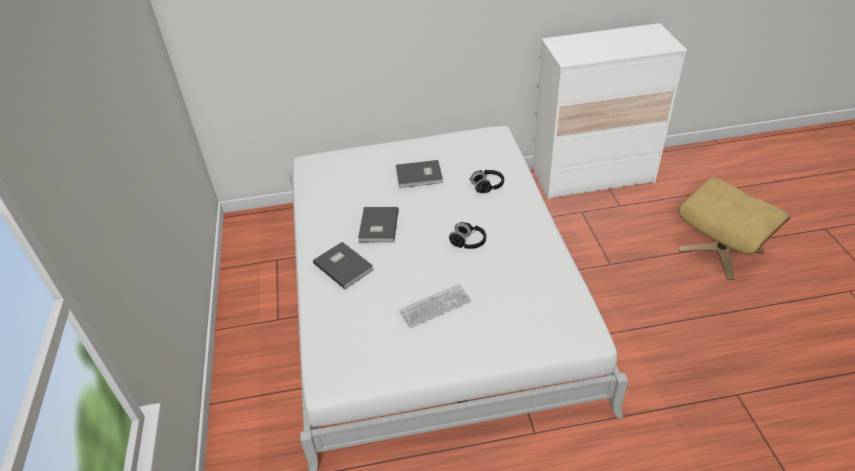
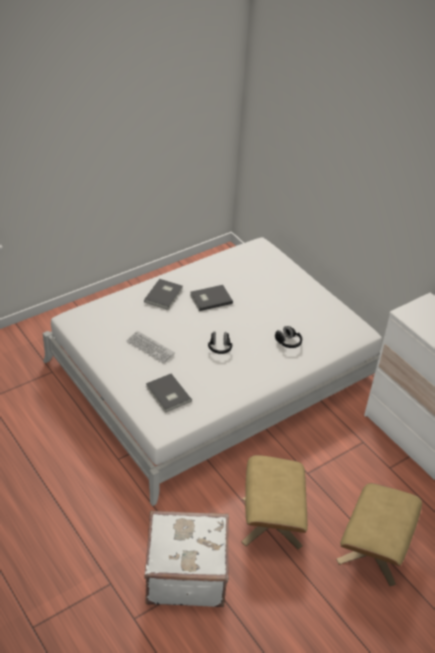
camera: 60 degrees right, 0 degrees up
(420, 176) = (277, 303): grey book -> grey book (167, 394)
(670, 314) = (271, 522): none -> beige ottoman
(731, 413) = (185, 573): none -> white suitcase

